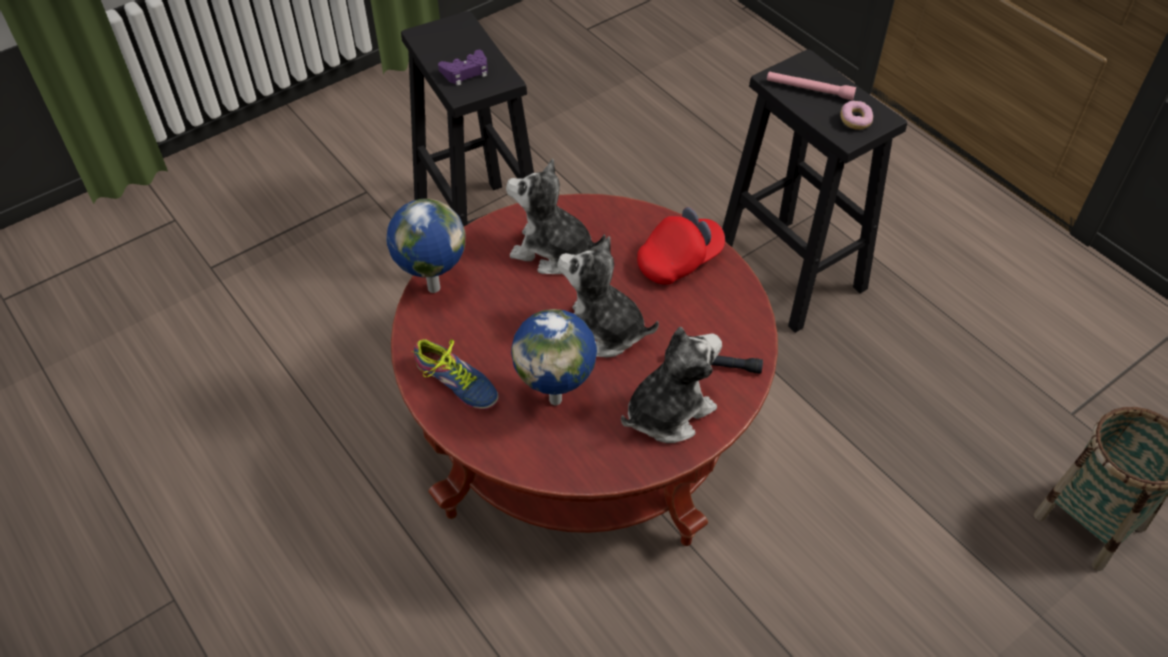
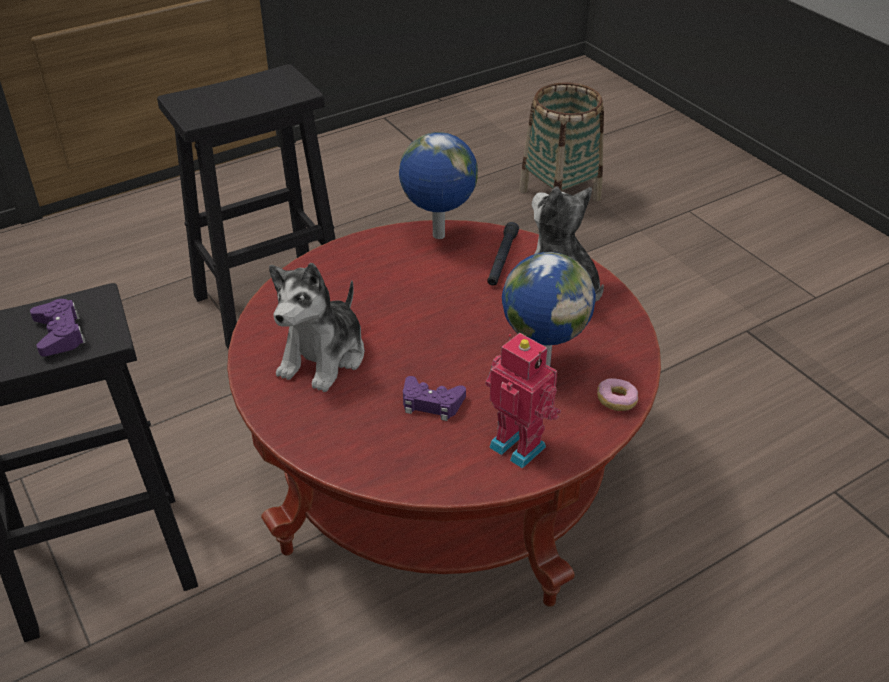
camera: 85 degrees left, 10 degrees down
(432, 288) = (360, 465): globe -> globe (438, 236)
(455, 385) = (520, 445): shoe -> toy robot
(501, 324) = (431, 403): none -> purple game controller
(602, 331) = (451, 326): plush toy -> none
(679, 260) = (361, 267): red cap -> none
(809, 90) = (223, 102): pink flashlight -> none
(855, 121) = (280, 85): donut -> donut (616, 401)

